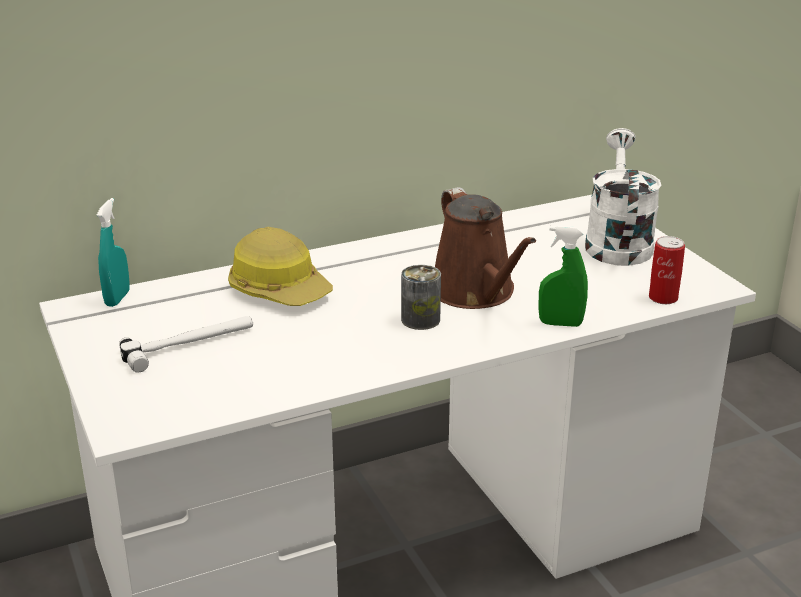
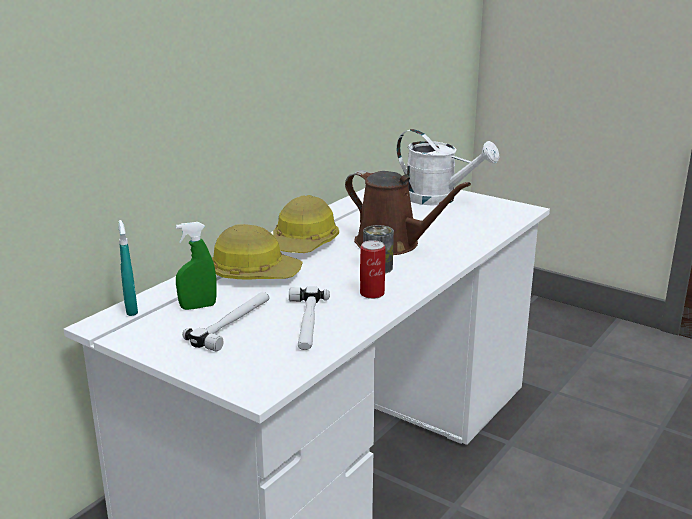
camera: 30 degrees left, 5 degrees down
(260, 367) = (306, 323): none -> hammer
(377, 265) = (304, 243): none -> hard hat
(560, 323) = (466, 249): green spray bottle -> green spray bottle (198, 306)
(617, 242) = (439, 199): white watering can -> white watering can turned 150 degrees clockwise
(663, 298) = (505, 222): can -> can (372, 293)

